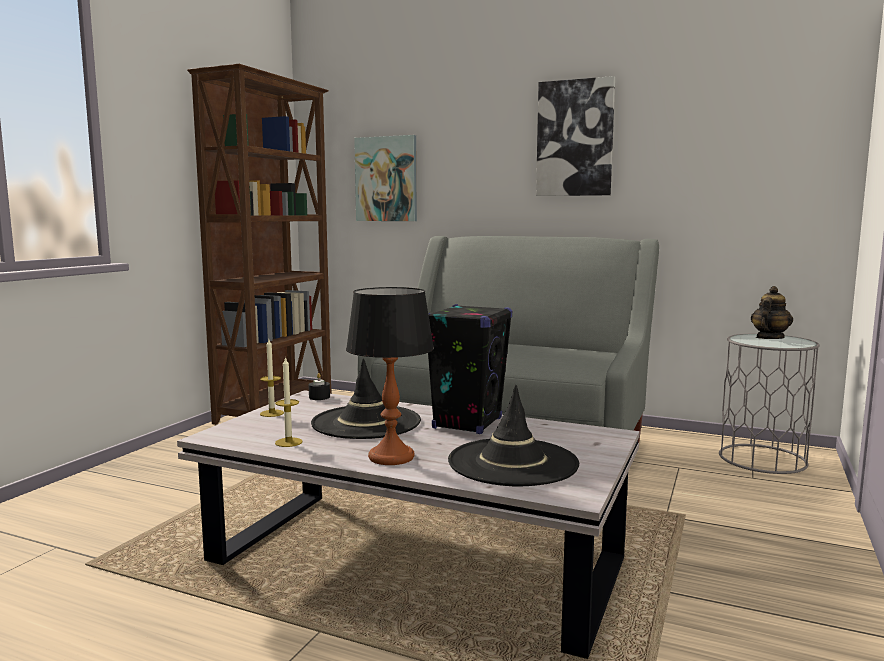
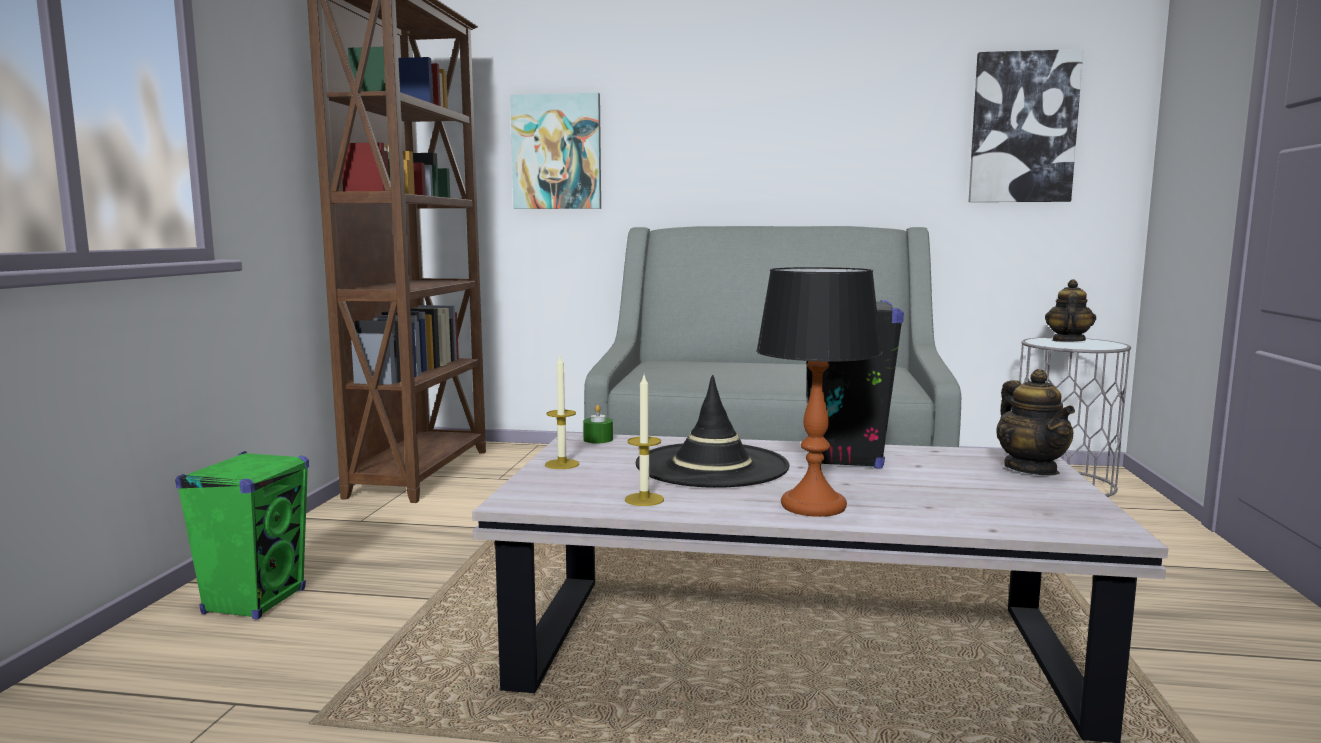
camera: 15 degrees left, 0 degrees up
(112, 486) = (255, 601): none -> green speaker
(319, 397) = (598, 439): black candle -> green candle
(512, 462) = (973, 499): black hat -> none
(575, 138) = (817, 102): picture -> picture (1023, 128)
(595, 444) = (1031, 469): none -> teapot

